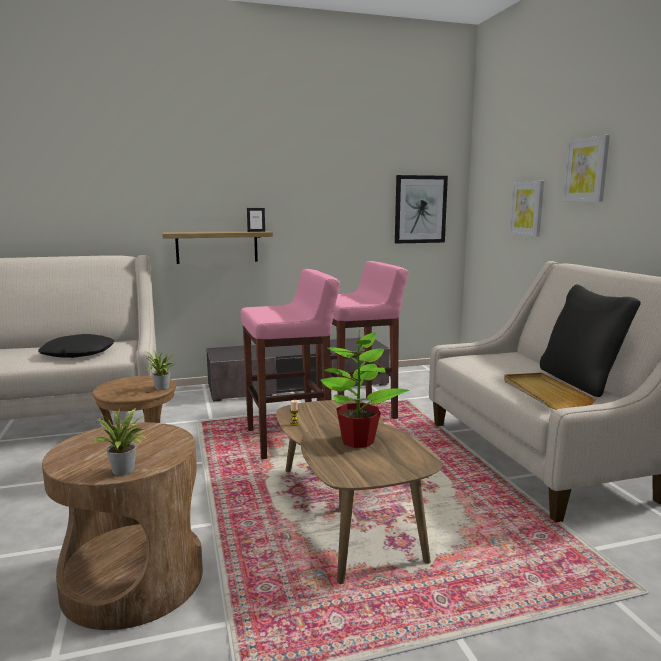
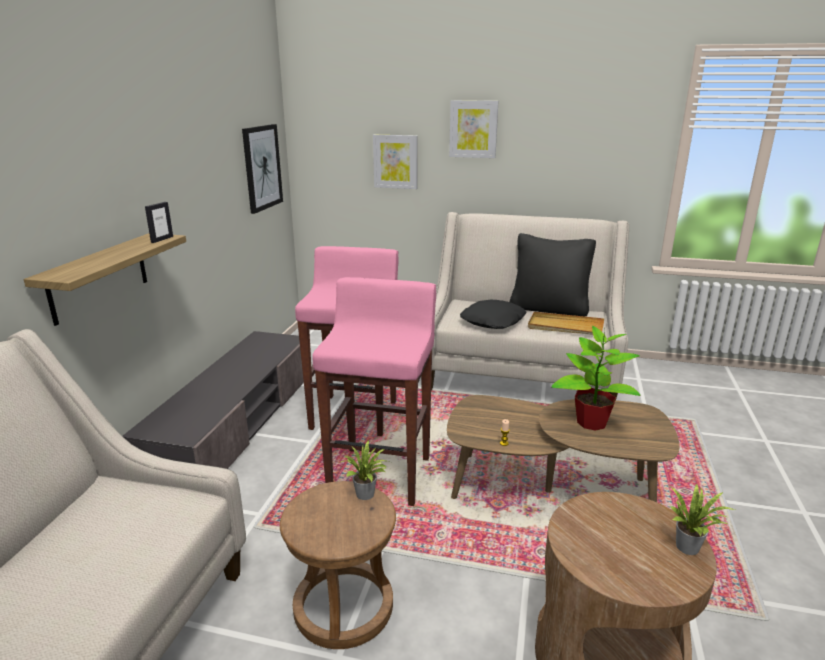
camera: 60 degrees left, 10 degrees up
(78, 353) = (110, 546): black pillow -> black pillow (493, 321)

